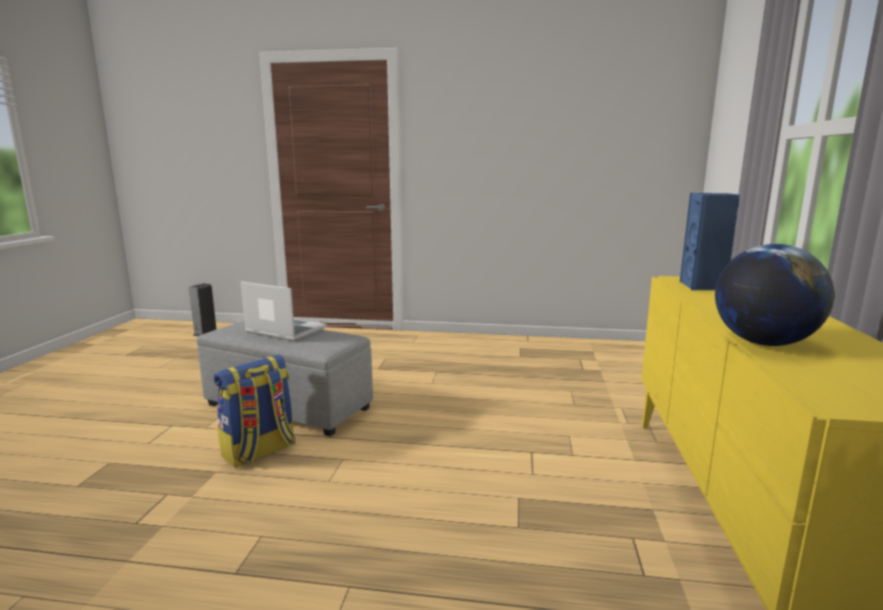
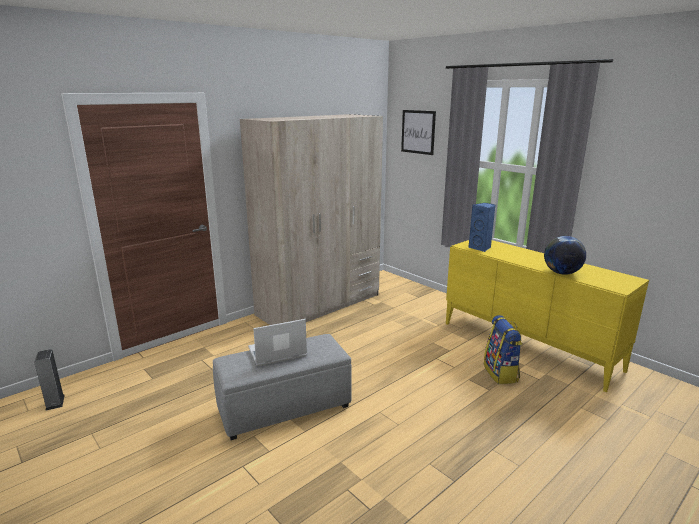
camera: 50 degrees left, 5 degrees up
(259, 452) = (335, 438): backpack -> backpack (501, 373)
(518, 347) = (320, 304): none -> beige wardrobe
(739, 94) = (418, 132): none -> picture

